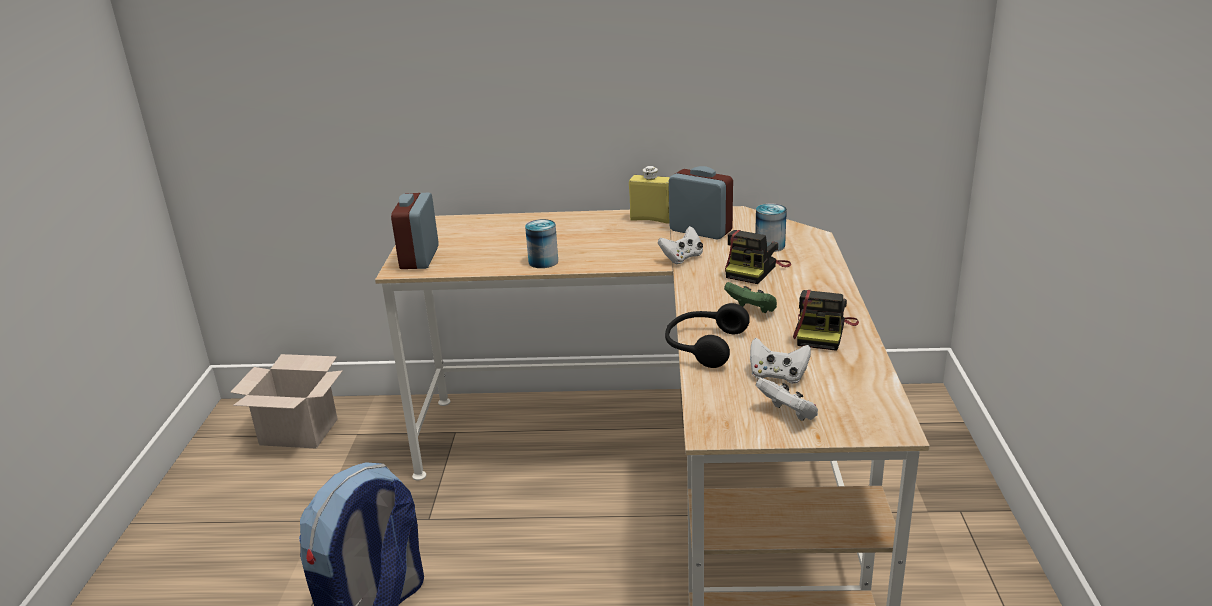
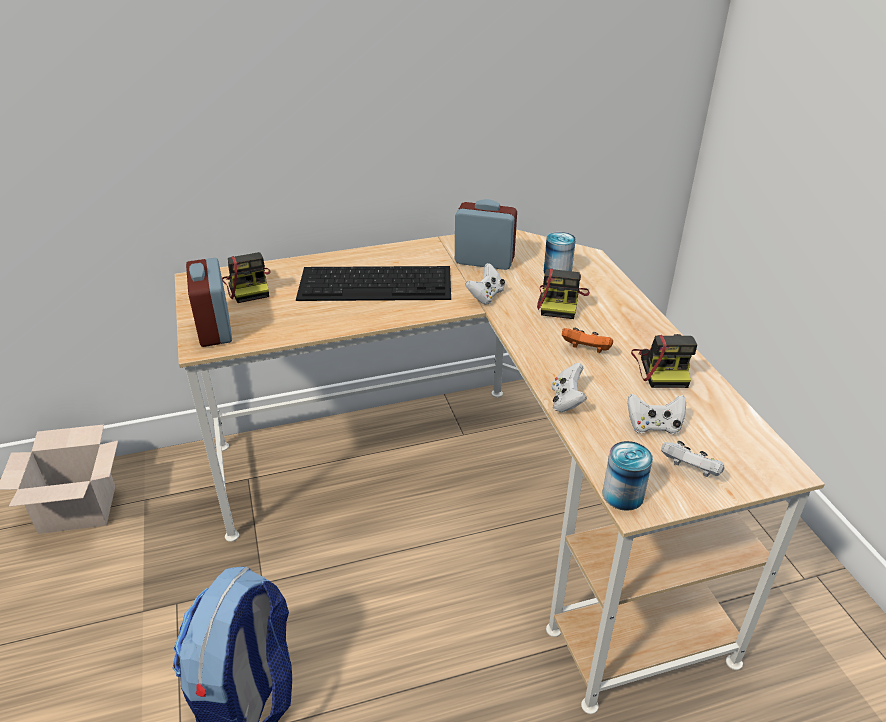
camera: 20 degrees left, 10 degrees up
(468, 230) = (249, 286): none -> camera
(543, 262) = (351, 317): can -> can (623, 495)
(584, 238) = (377, 283): none -> keyboard
(651, 219) = (429, 252): yellow bottle -> none
(703, 346) = (566, 401): black headphones -> white game controller
(752, 310) = (586, 351): green game controller -> orange game controller

